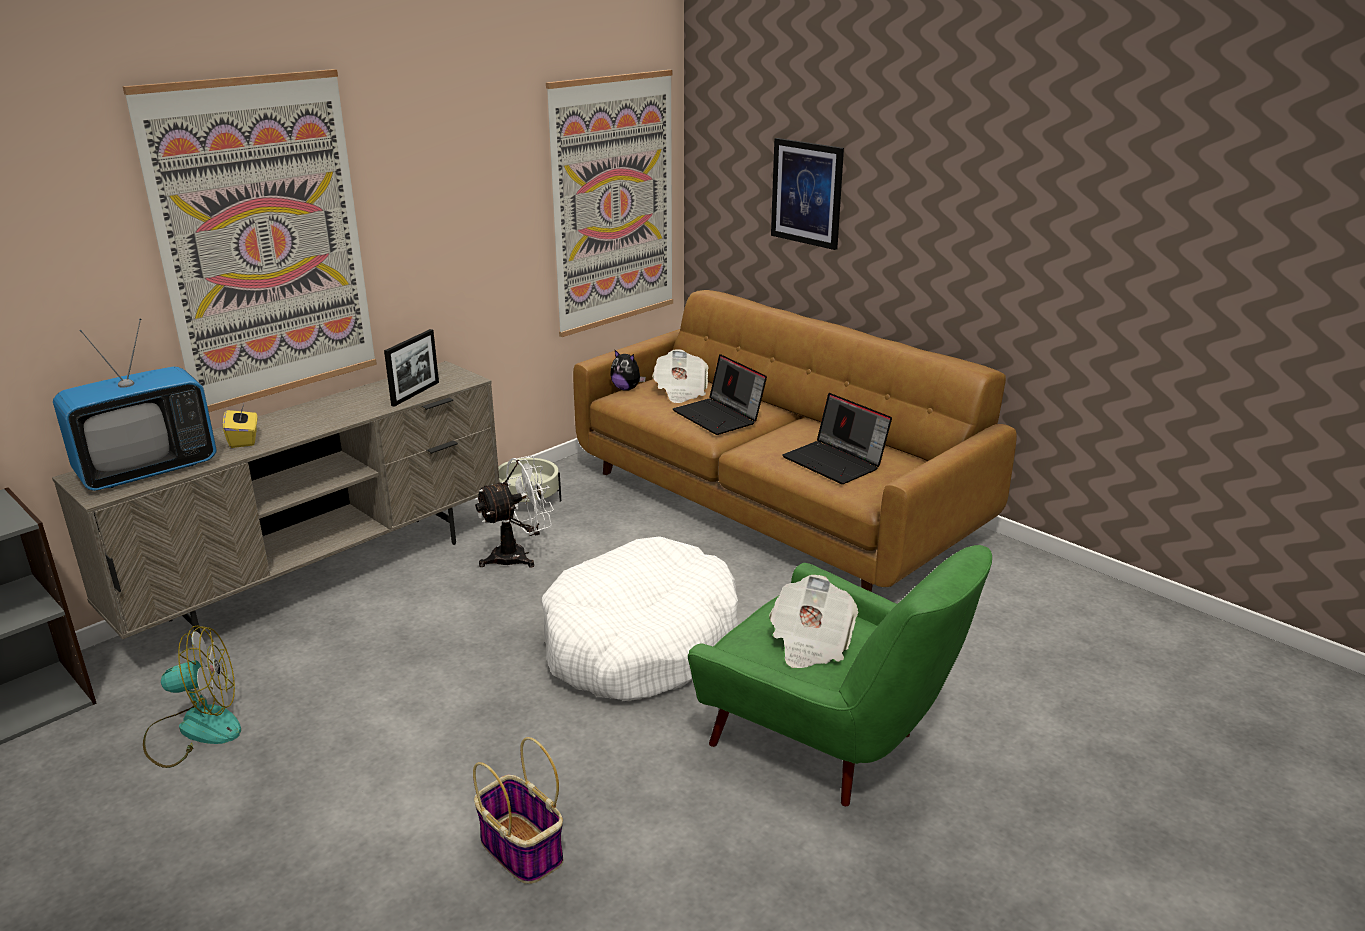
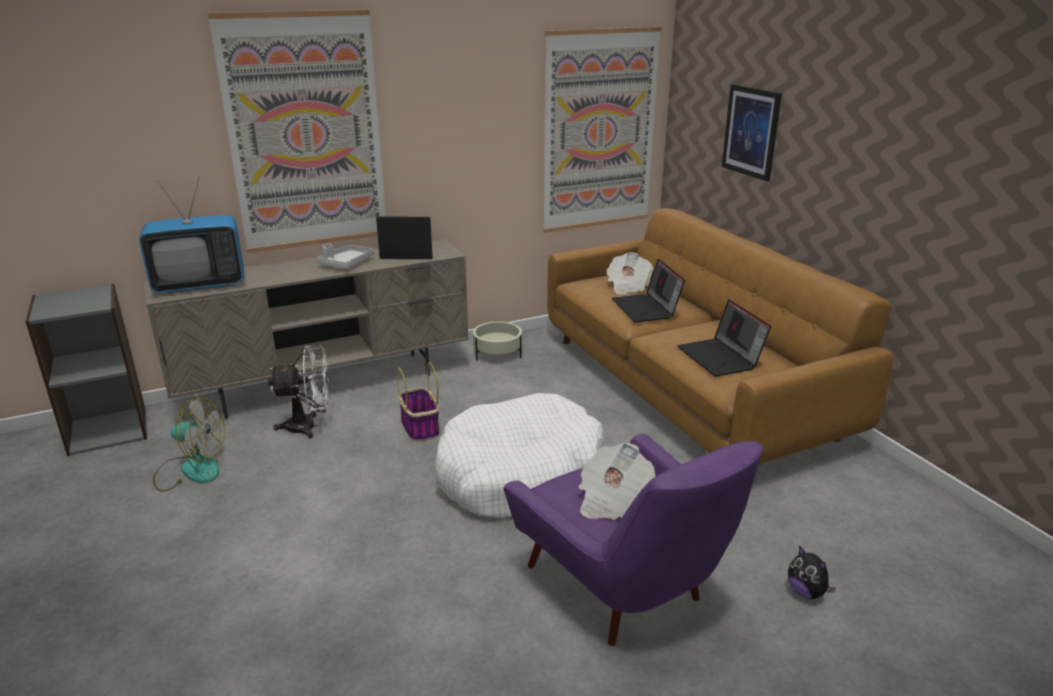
camera: 20 degrees right, 0 degrees up
(244, 439) = (272, 274): yellow tissue box -> none
(338, 411) = (346, 263): none -> grey tray
(415, 394) = (406, 258): picture frame -> picture frame turned 135 degrees counterclockwise
(518, 556) = (467, 392): white fan -> white fan (309, 426)
(520, 849) = (344, 609): basket -> basket (419, 427)
(626, 389) = (588, 279): plush toy -> plush toy (806, 592)
(830, 745) = (625, 591): green armchair -> purple armchair

